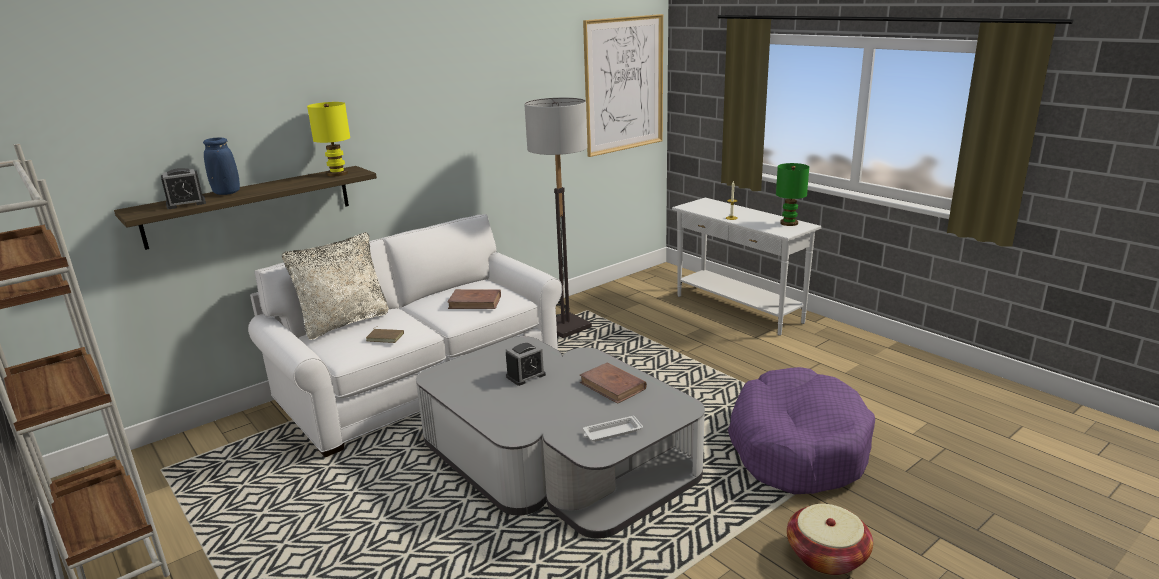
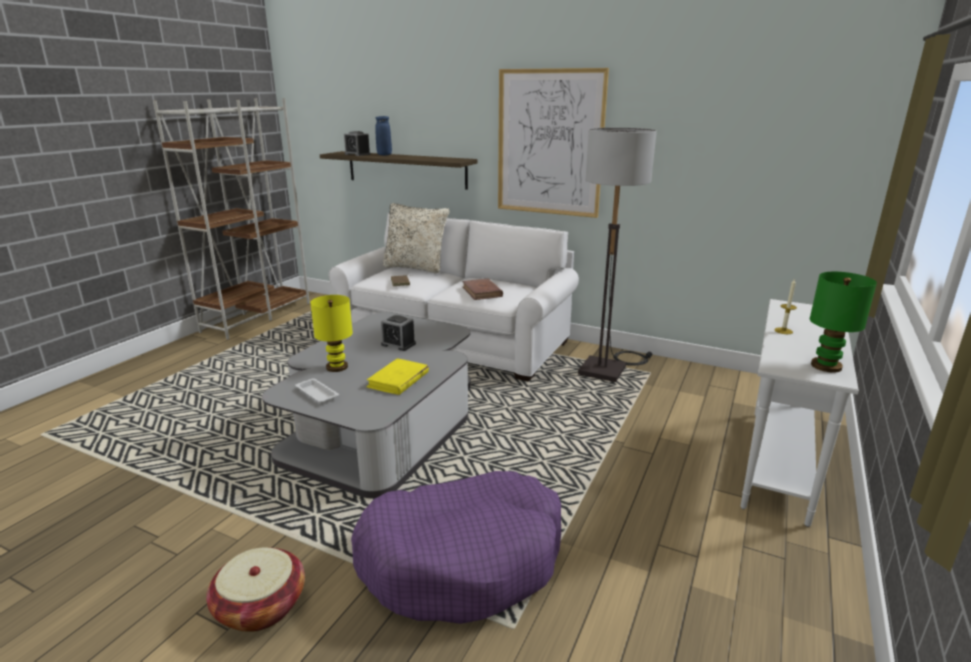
camera: 65 degrees right, 0 degrees up
(337, 174) = (448, 159): yellow table lamp -> yellow table lamp (336, 367)
(613, 386) = (398, 380): brown book -> yellow book
(624, 84) = (811, 136): picture -> picture (549, 143)

